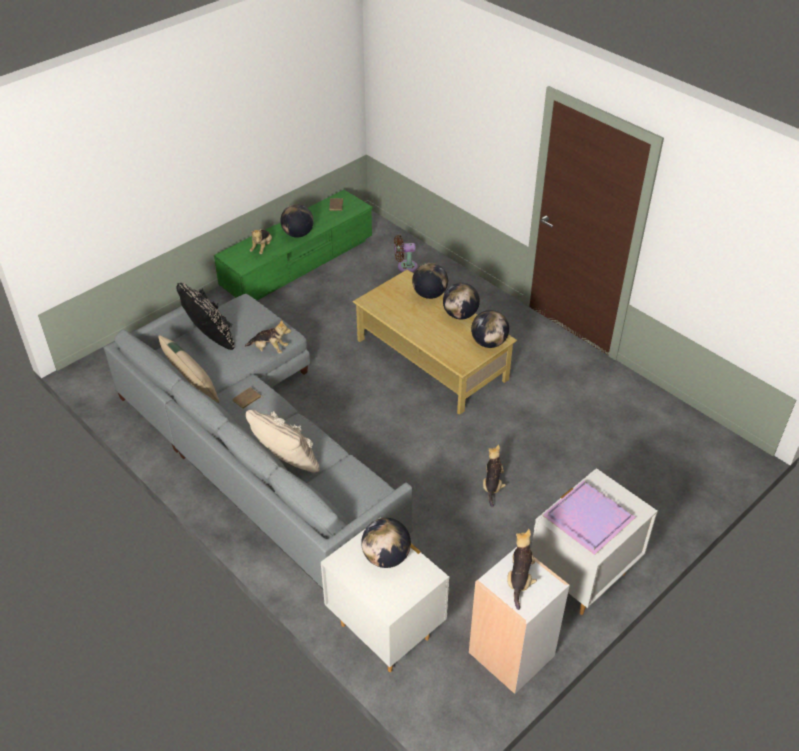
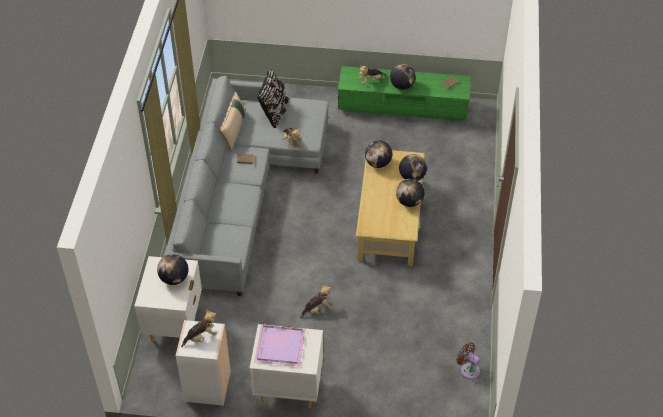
camera: 50 degrees right, 5 degrees up
(287, 462) = (218, 205): beige pillow -> none
(405, 267) = (459, 154): brown fan -> brown fan (468, 369)
(489, 343) = (398, 229): globe -> globe (378, 163)

